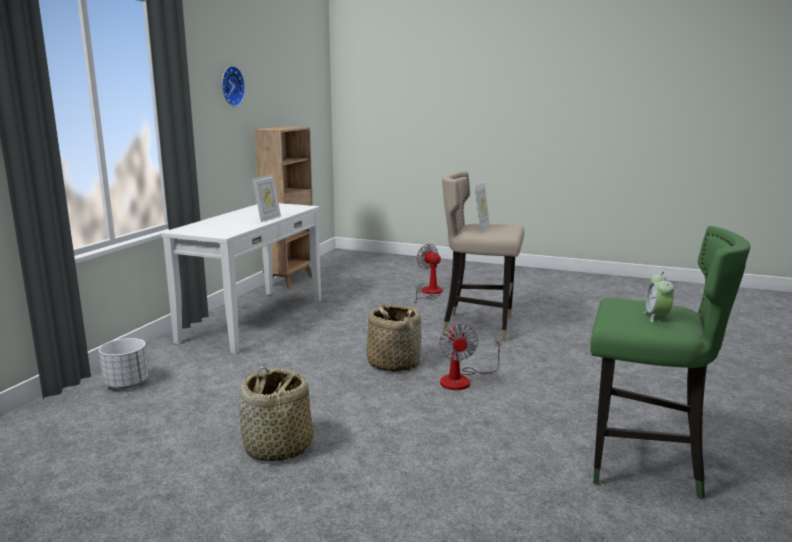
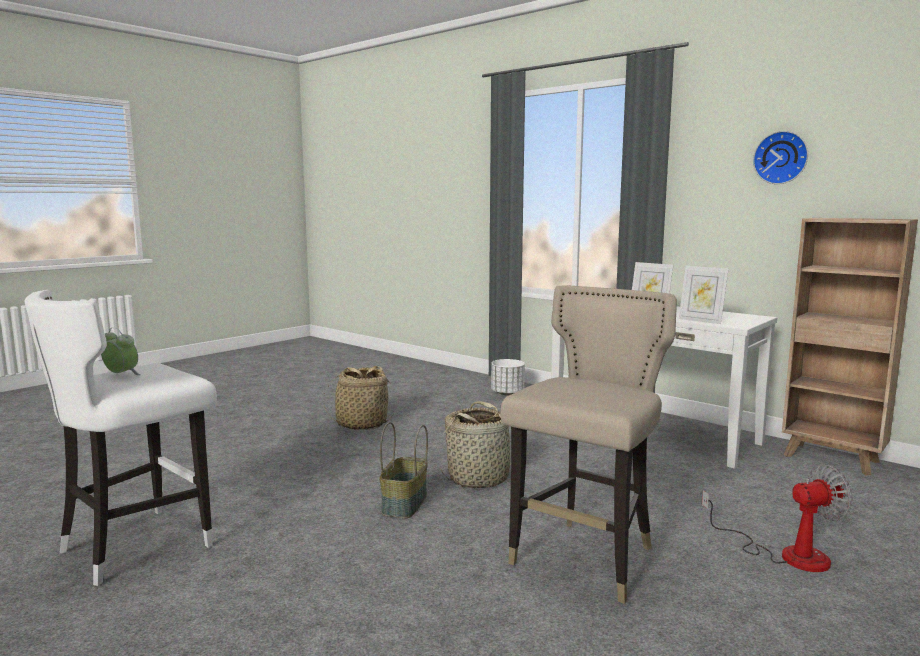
camera: 110 degrees right, 5 degrees down
(463, 379) = (405, 504): fan -> basket
(481, 227) = (588, 384): picture frame -> picture frame (701, 321)
(643, 465) = (138, 545): green stool -> white stool

